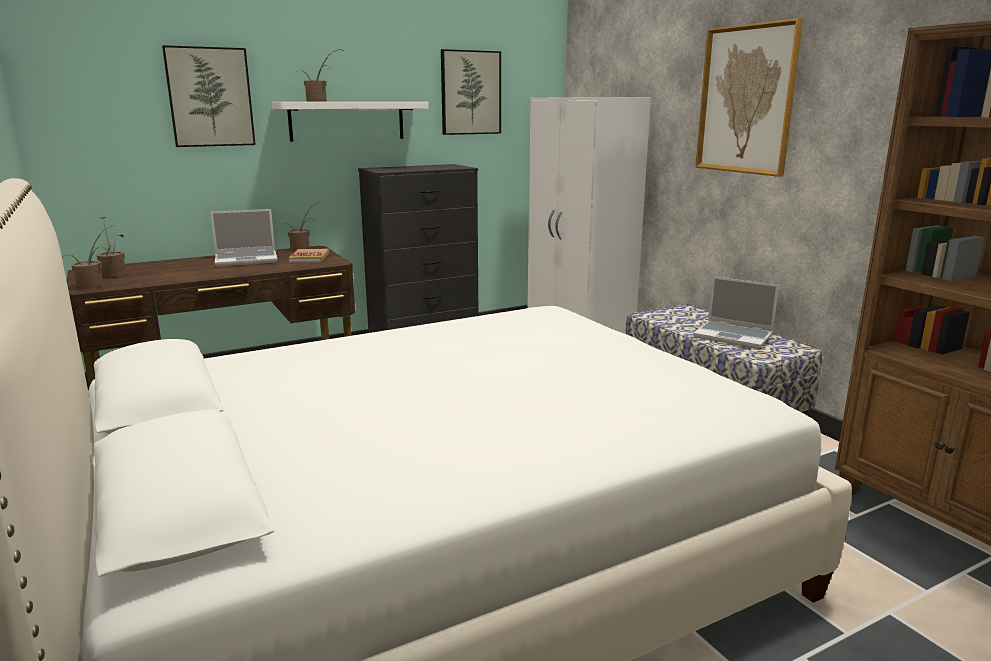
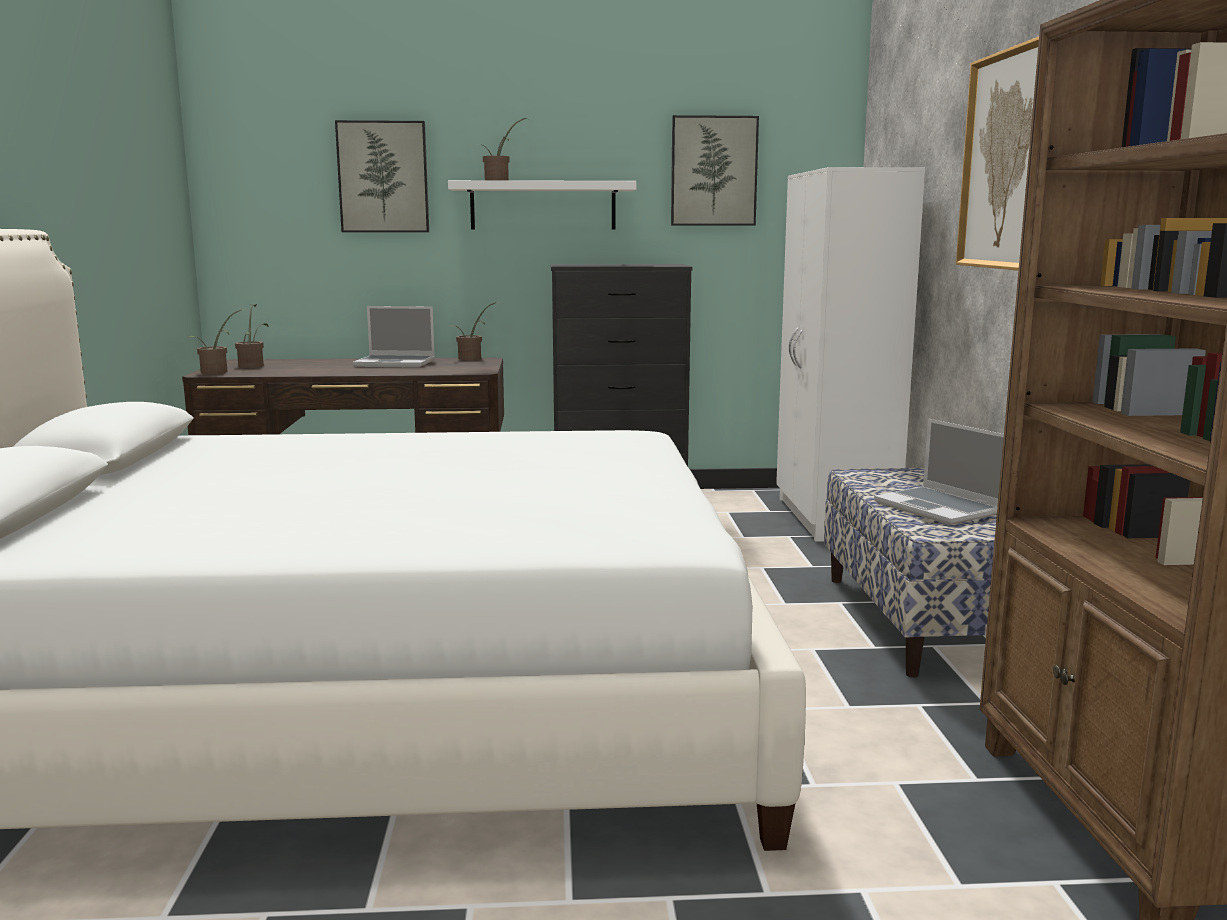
camera: 25 degrees right, 5 degrees down
(309, 258) = (461, 366): book -> none

